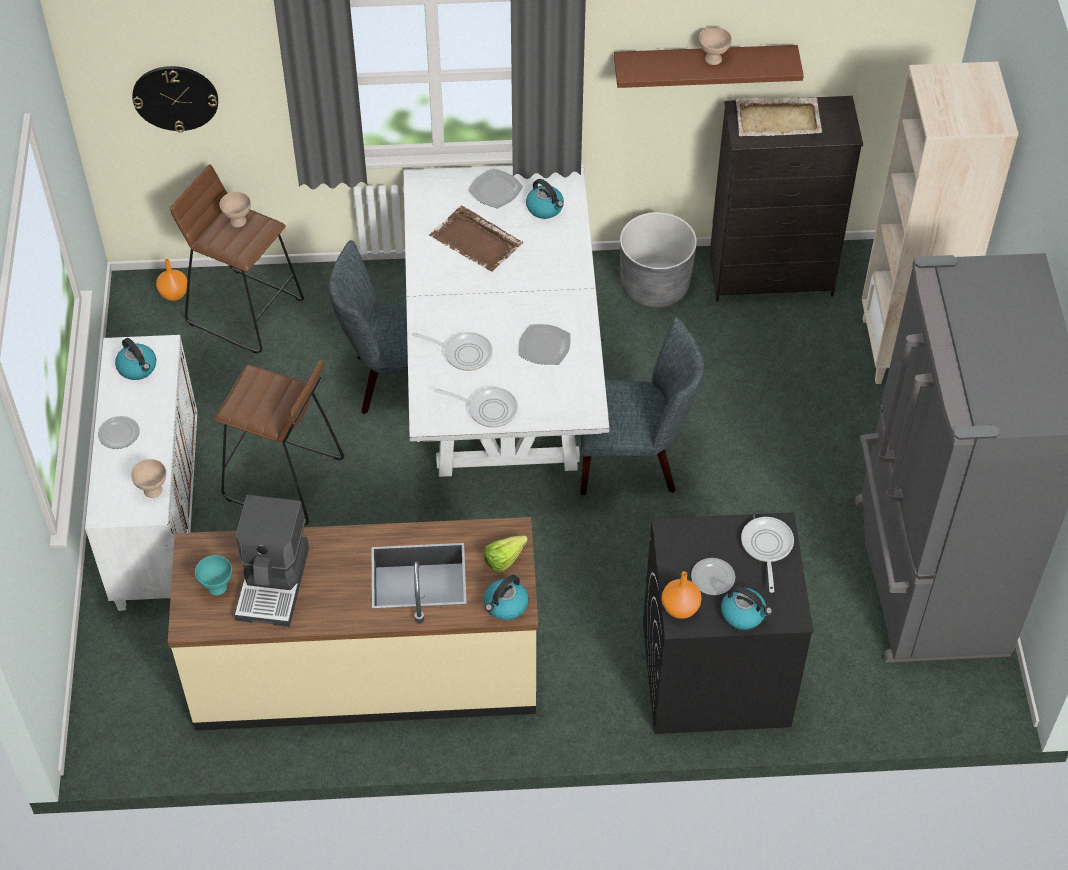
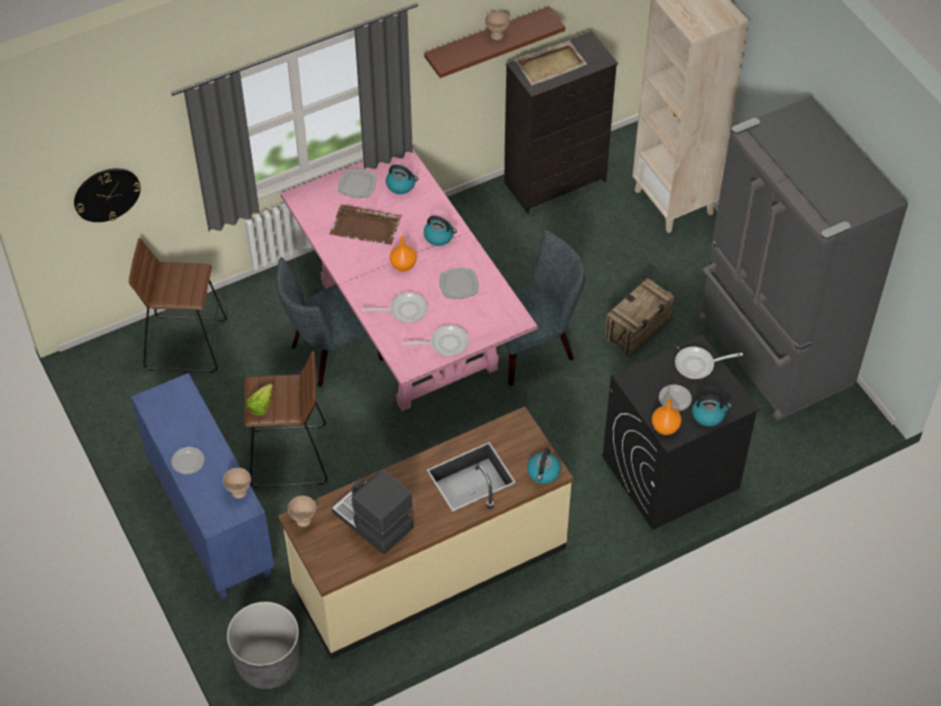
camera: 25 degrees left, 0 degrees up
(138, 368) = (172, 408): kettle -> kettle (439, 236)
(157, 516) = (209, 519): white cabinet -> blue cabinet
(173, 294) = (122, 351): orange vase -> orange vase (403, 266)
(216, 587) = (333, 541): turquoise bowl -> none
(238, 221) = (174, 274): beige bowl -> beige bowl (303, 520)
(274, 582) = (372, 521): coffee machine -> coffee machine turned 150 degrees clockwise
(502, 379) = (407, 325): white dining table -> pink dining table
(508, 558) = (526, 440): lettuce -> lettuce (263, 404)
(654, 285) = (478, 218): grey planter -> grey planter (268, 663)
(766, 547) = (698, 365): frying pan -> frying pan turned 75 degrees counterclockwise
(773, 485) = (638, 328): none -> crate

